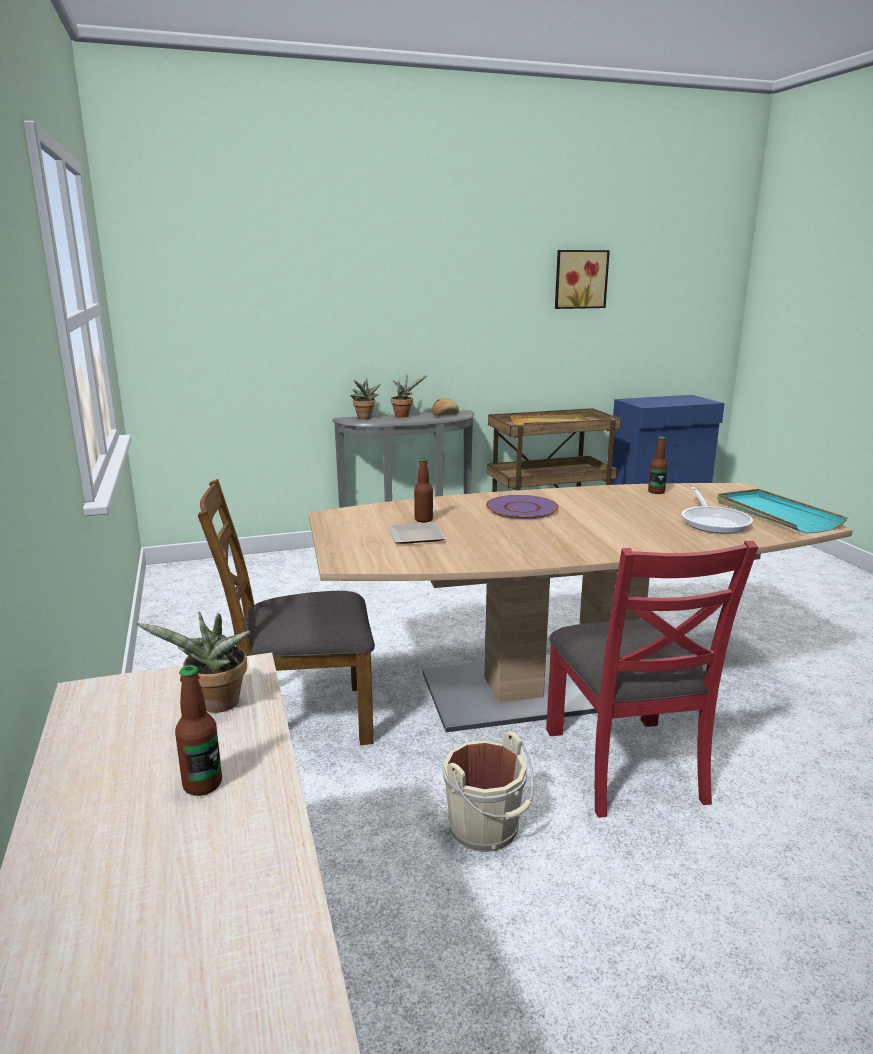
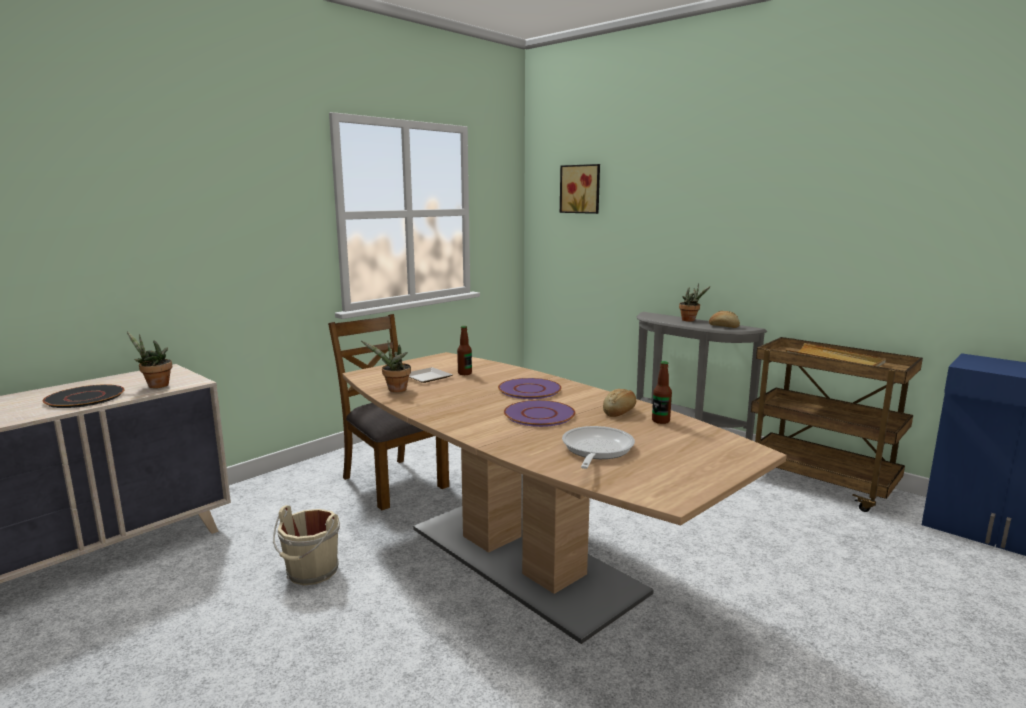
camera: 60 degrees right, 5 degrees down
(202, 784) = (85, 397): bottle -> black plate
(365, 418) = (658, 315): potted plant -> potted plant (395, 390)
(580, 279) = (922, 200): picture -> picture (581, 189)
(604, 520) = (539, 414): none -> purple plate
(622, 497) = (620, 412): none -> bread
(626, 764) = (425, 614): red chair -> none
(713, 522) = (595, 450): frying pan -> frying pan turned 135 degrees clockwise
(775, 514) = (671, 474): turquoise tray -> none

